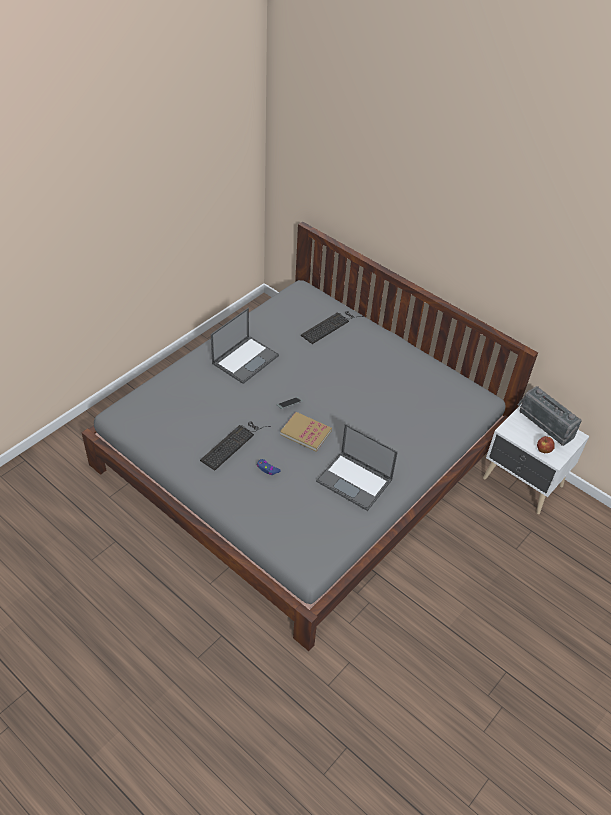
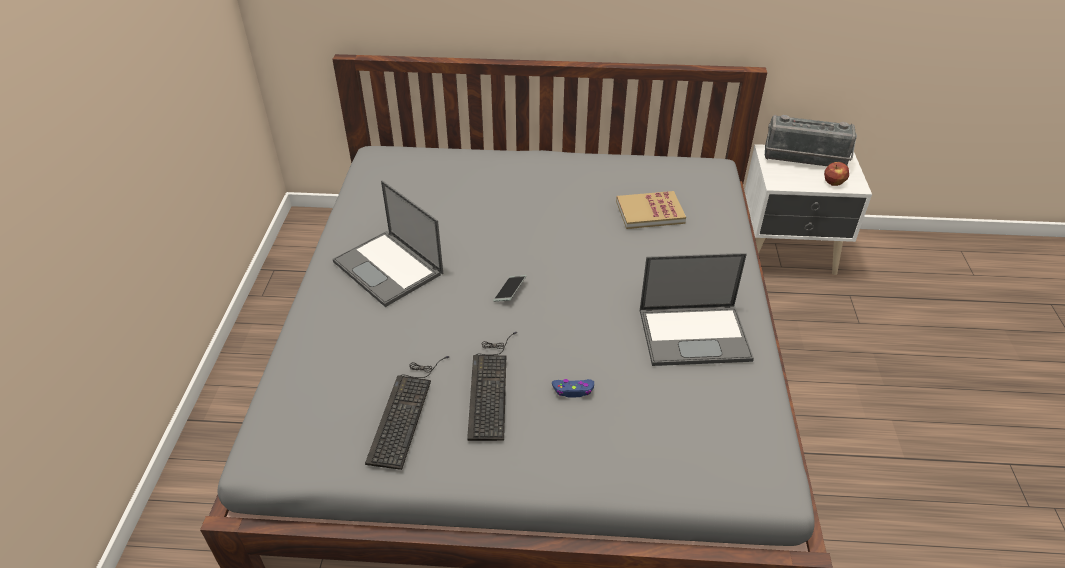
camera: 35 degrees left, 5 degrees down
(245, 359) = (389, 268): laptop -> laptop turned 135 degrees clockwise
(305, 433) = (570, 313): book -> book (650, 212)
(330, 326) = (458, 177): keyboard -> keyboard (406, 410)

